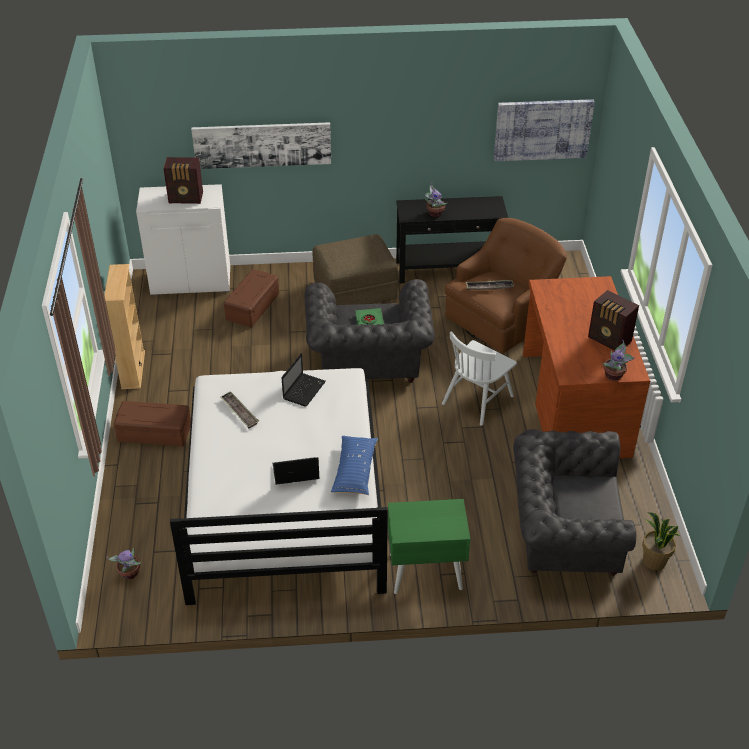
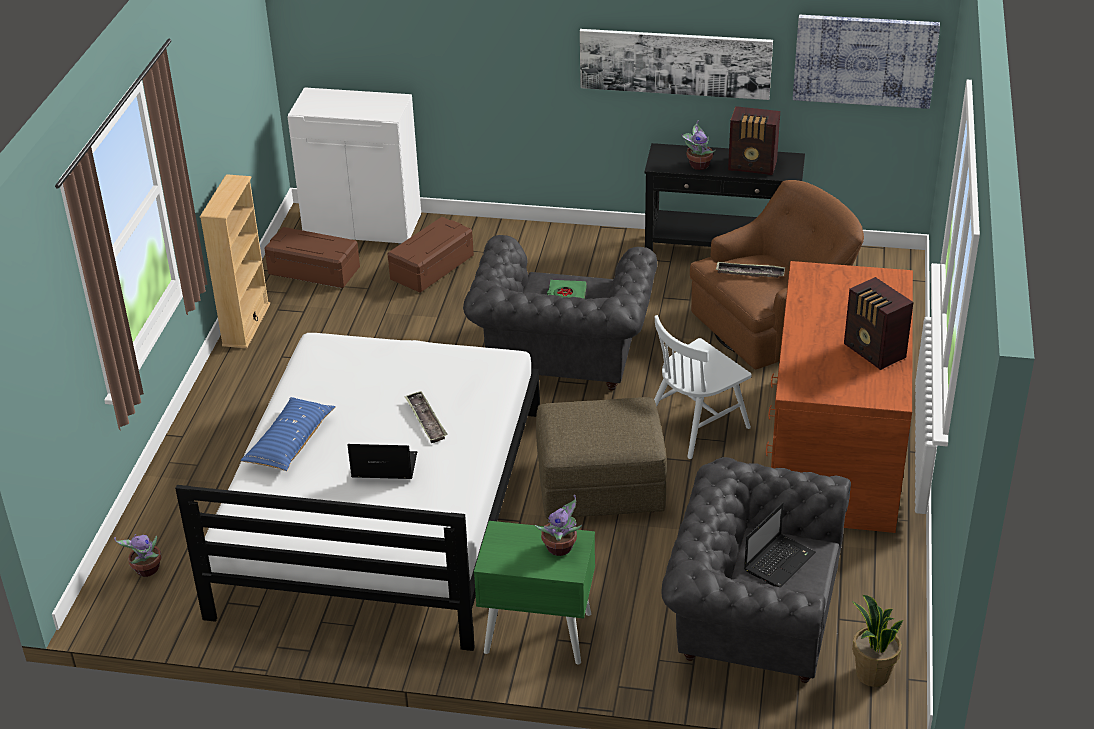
camera: 15 degrees right, 5 degrees down
(155, 432) = (245, 404): brown storage box -> brown storage box (315, 270)
(186, 198) = (358, 106): radio -> radio (753, 166)
(239, 412) = (341, 383): tray -> tray (426, 420)
(262, 145) = (468, 44): picture -> picture (675, 63)
(304, 390) = (438, 367): laptop -> laptop (779, 561)
(355, 290) = (579, 264): brown ottoman -> brown ottoman (601, 486)
(355, 471) = (464, 476): blue pillow -> blue pillow (290, 443)
(614, 375) = (861, 398): potted plant -> potted plant (561, 548)

